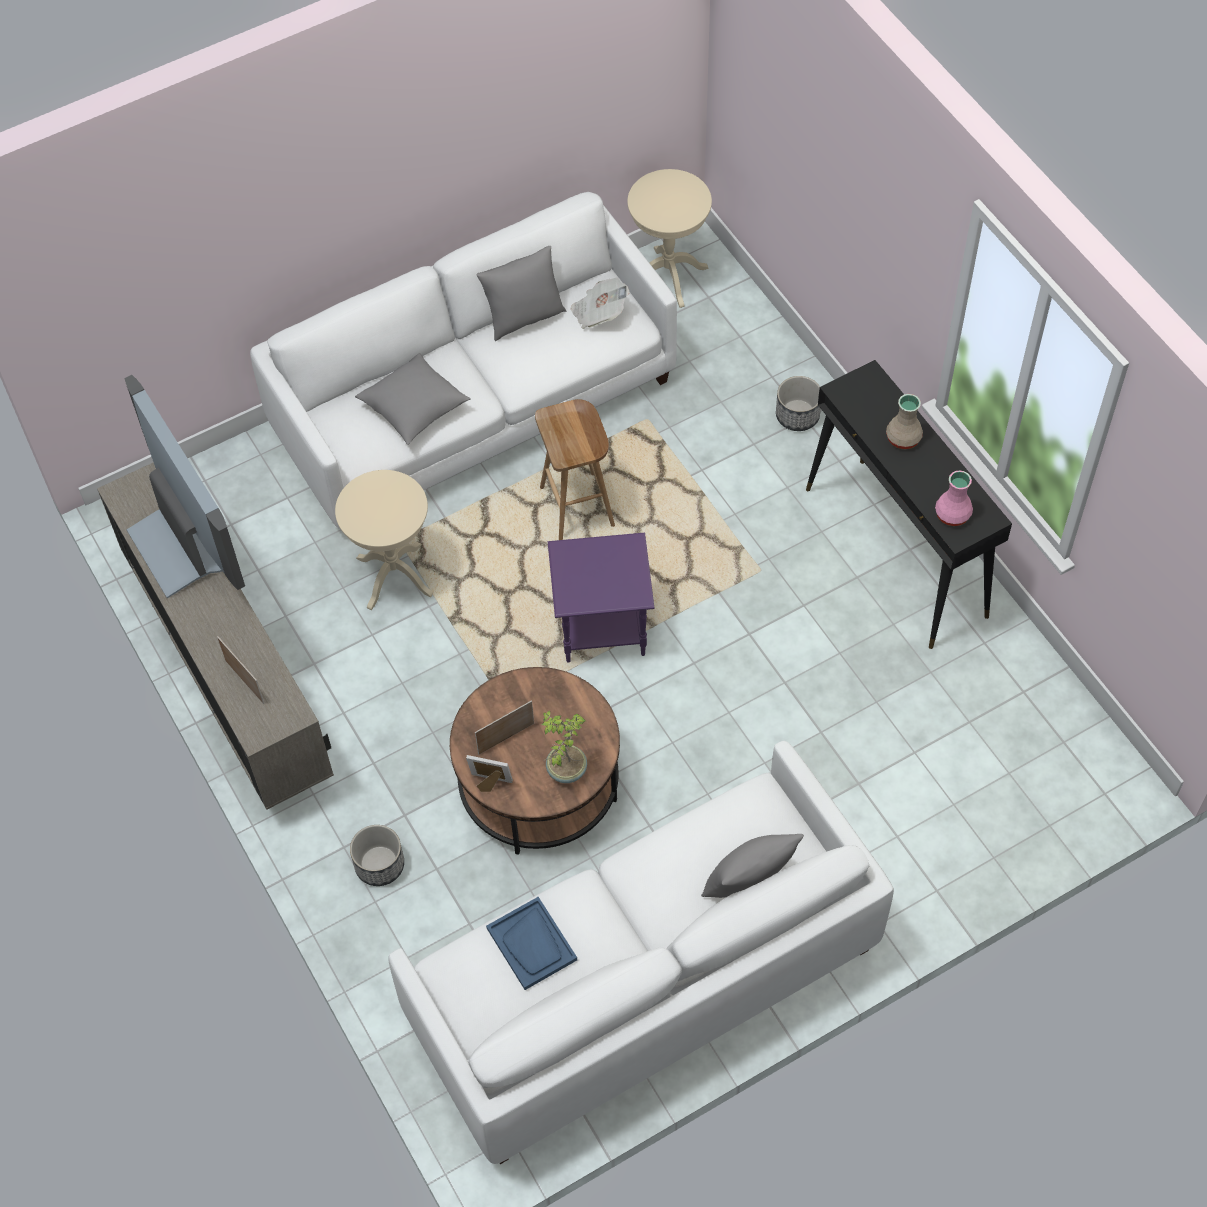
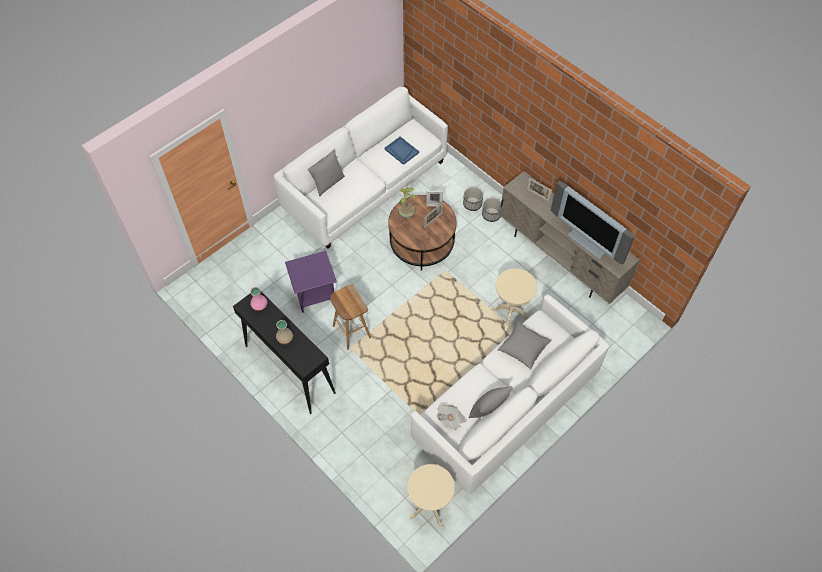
camera: 165 degrees right, 0 degrees up
(578, 507) = (439, 362): brown stool -> brown stool (351, 331)
(604, 629) = (412, 308): purple side table -> purple side table (314, 296)
(797, 415) = (345, 433): planter -> planter (491, 215)

